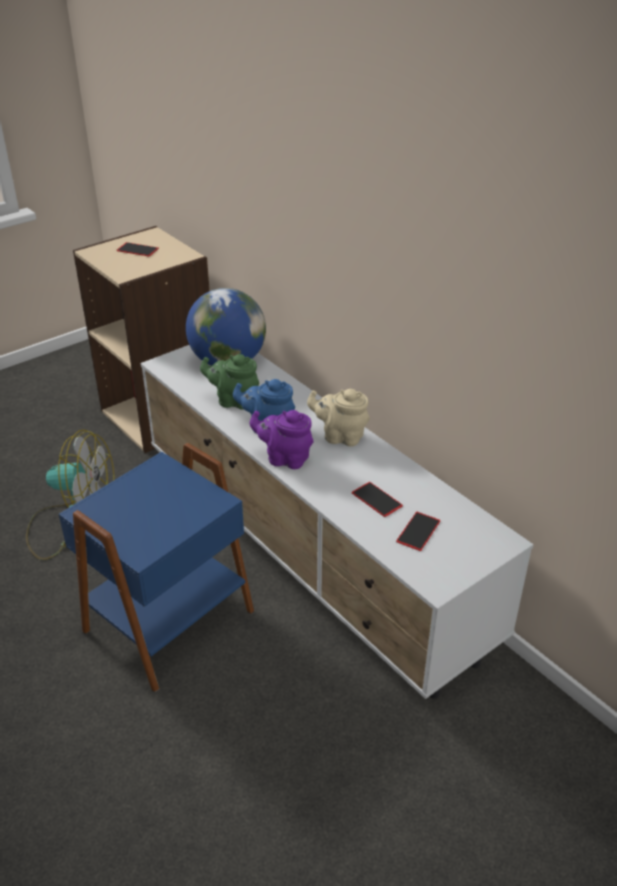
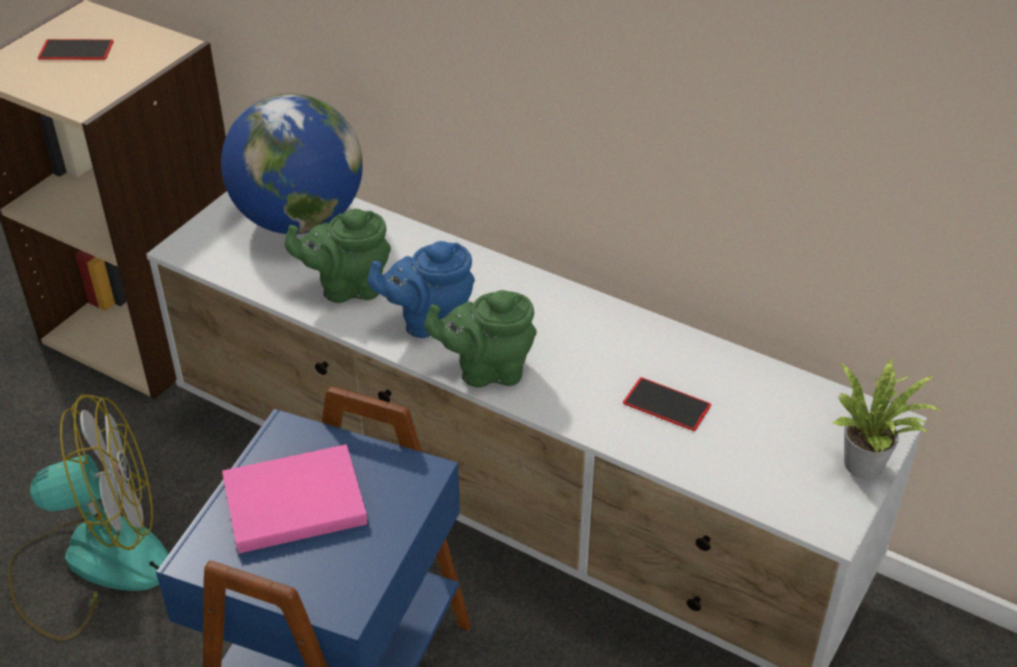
camera: 20 degrees left, 5 degrees up
(143, 498) = (290, 502): none -> pink book
(285, 458) = (487, 370): purple teapot -> green teapot
(340, 436) = (553, 310): beige teapot -> none
(418, 531) = (756, 441): phone -> none
(480, 560) = (869, 464): none -> potted plant

